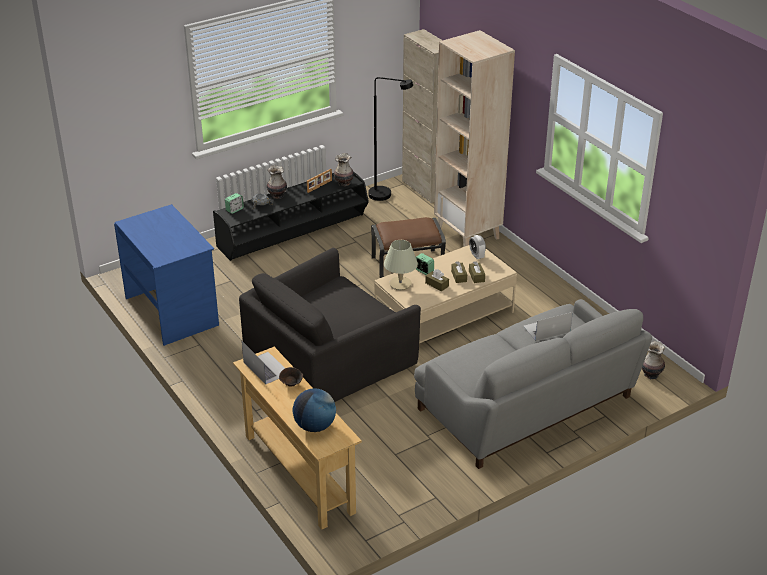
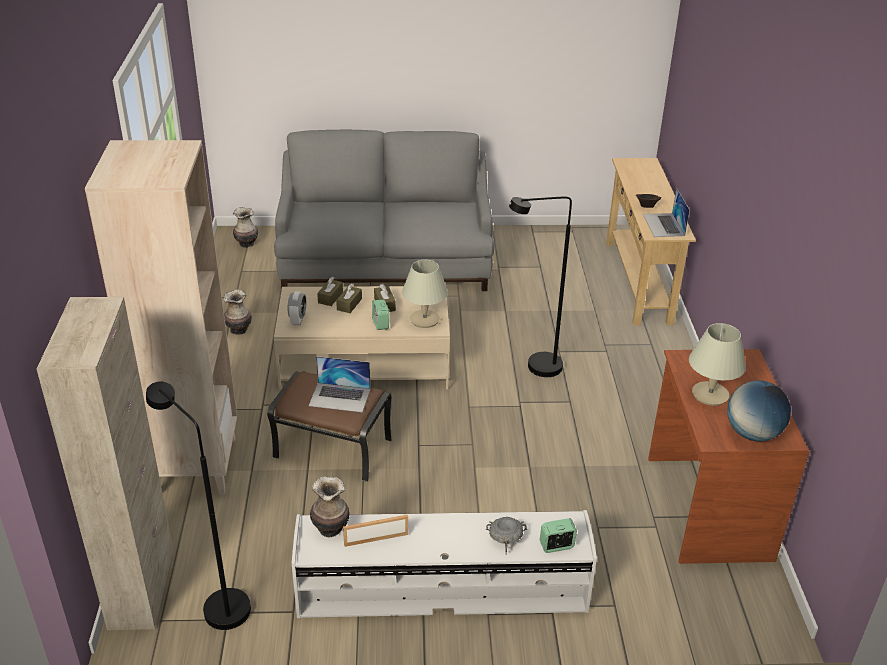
camera: 150 degrees left, 0 degrees up
(172, 311) = (706, 507): blue desk -> brown desk
(176, 231) = (709, 394): none -> beige table lamp
(277, 195) = (463, 548): vase -> vase (239, 330)
(293, 233) = (441, 585): black tv stand -> white tv stand
(315, 426) = (645, 175): globe -> globe (752, 433)
(329, 357) = (535, 368): black armchair -> black floor lamp
(546, 329) = (339, 218): laptop -> laptop (340, 397)

